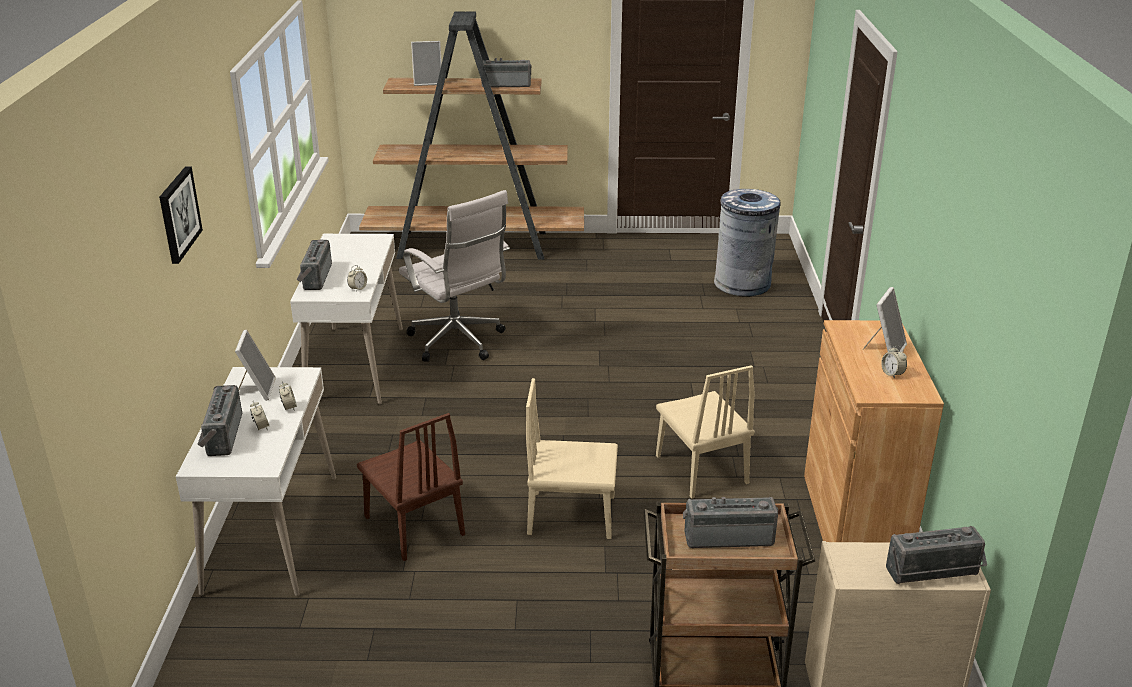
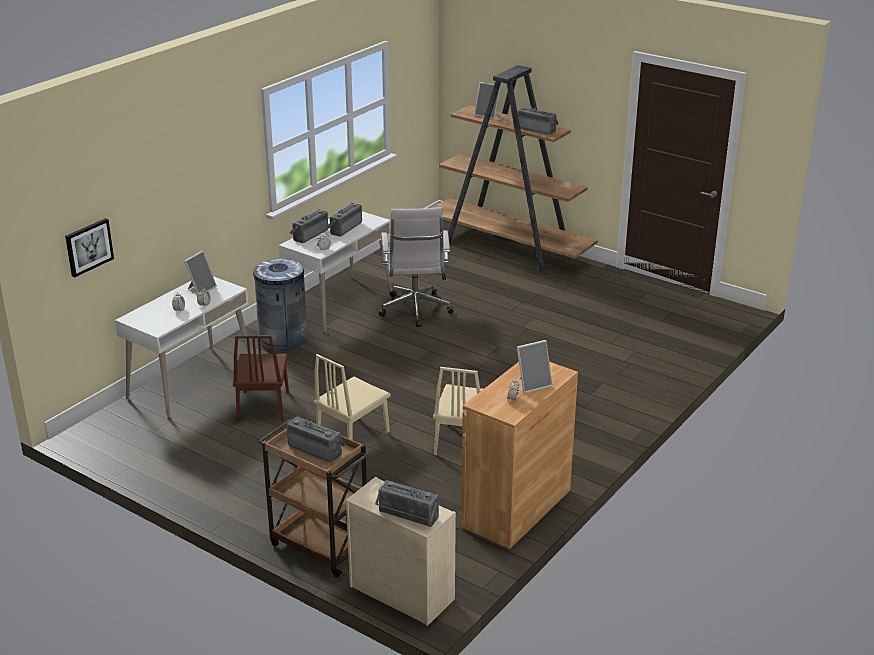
camera: 35 degrees right, 0 degrees up
(178, 214) = (165, 171): picture -> picture (88, 247)
(220, 435) = (156, 307): radio -> radio (344, 228)
(572, 515) = (353, 435): beige chair -> beige chair turned 90 degrees counterclockwise
(742, 284) = (666, 335): grey trash can -> grey trash can (283, 339)

